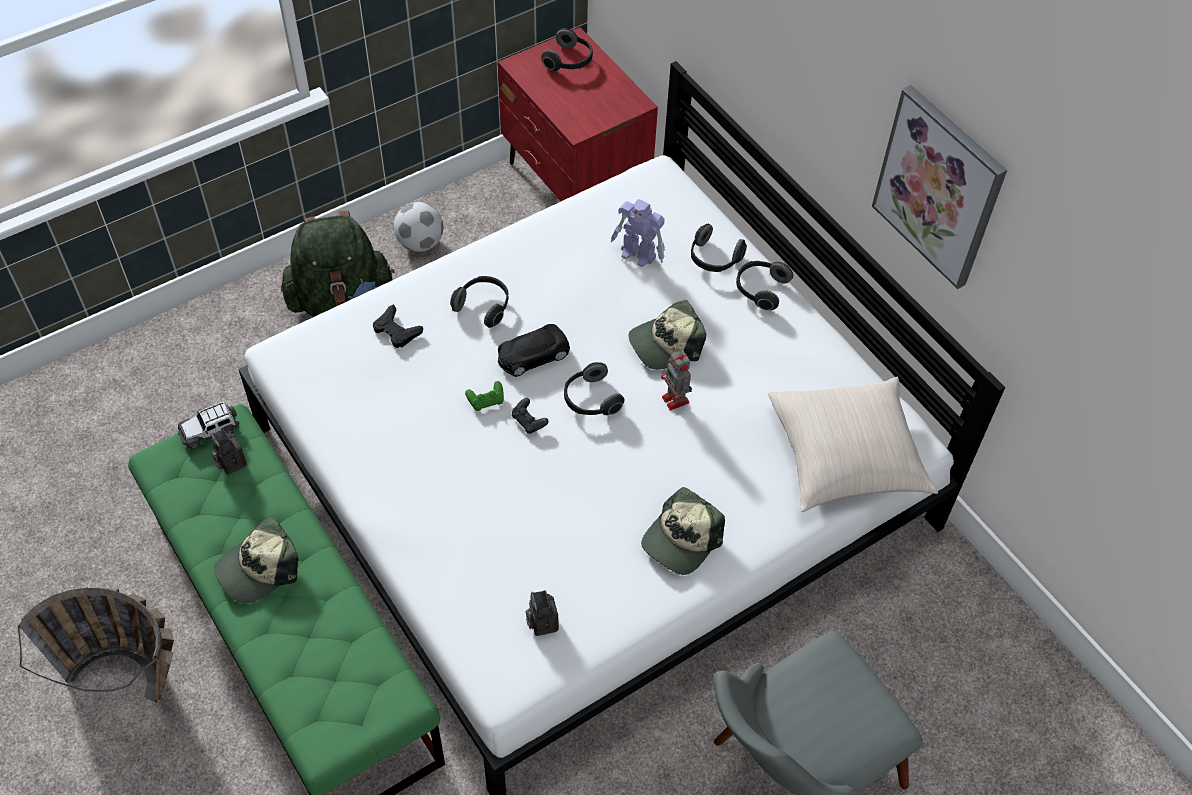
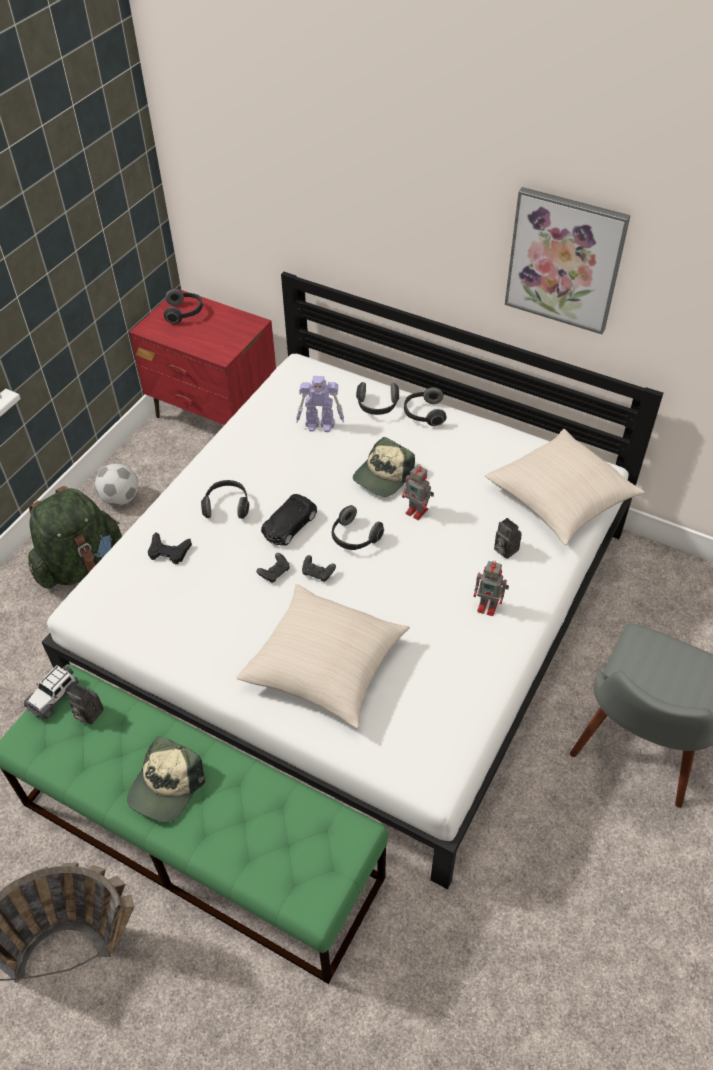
camera: 25 degrees left, 5 degrees down
(475, 522) = (325, 665): none -> beige pillow
(486, 401) = (275, 573): green game controller -> black game controller
(541, 622) = (428, 715): camera -> camera (504, 549)
(681, 540) = (488, 606): cap -> toy robot

